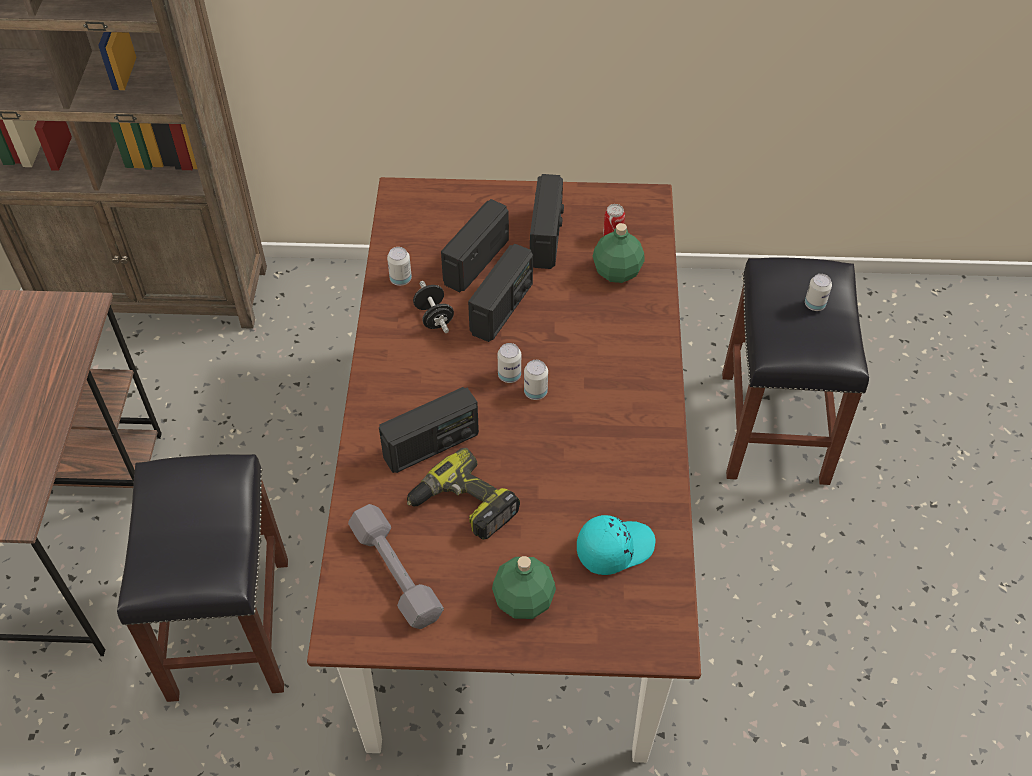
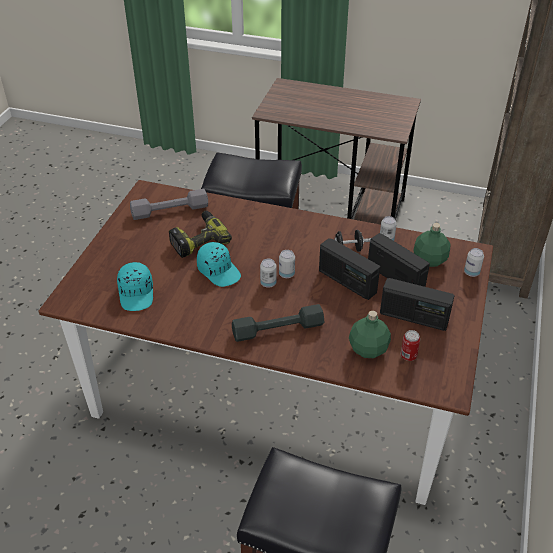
camera: 105 degrees right, 10 degrees down
(431, 445) = (246, 234): radio -> none
(524, 599) = (126, 252): green bottle -> green bottle (430, 260)
(528, 457) = (219, 271): none -> turquoise cap
(619, 363) = (278, 329): none -> grey dumbbell
(814, 305) = (327, 512): can -> can (471, 273)

